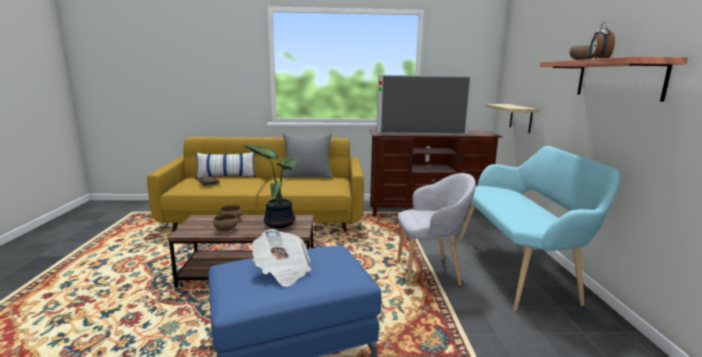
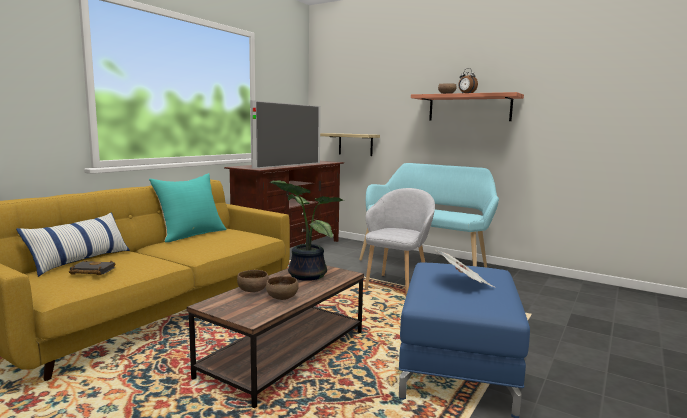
camera: 55 degrees left, 5 degrees down
(307, 176) = (191, 235): grey pillow -> turquoise pillow

